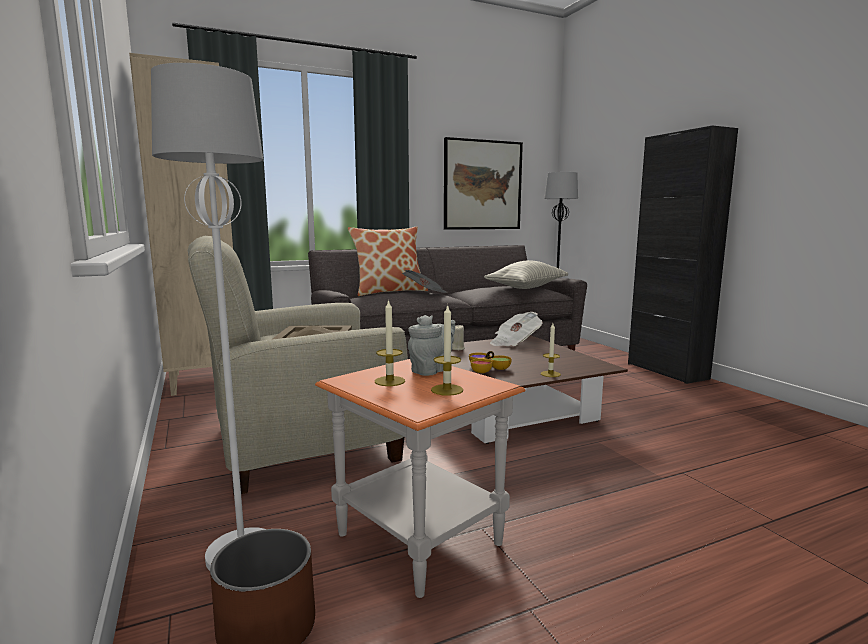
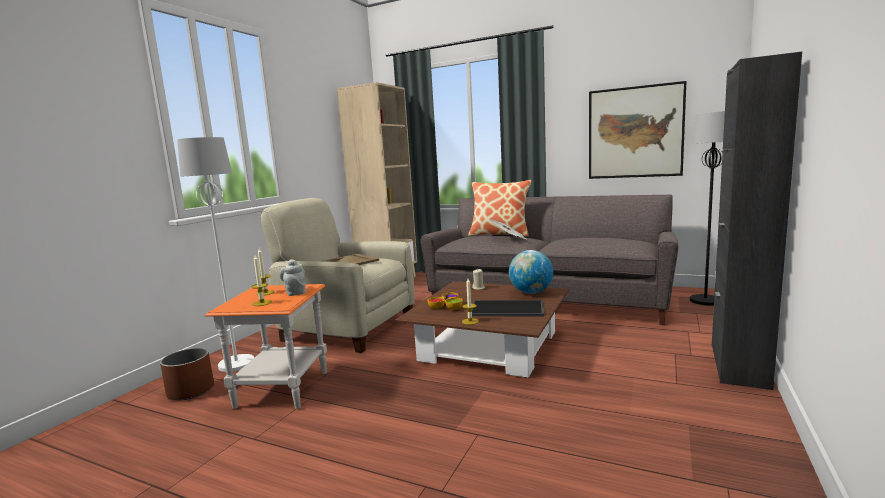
camera: 50 degrees right, 0 degrees up
(431, 370) = (295, 292): grey teapot -> grey teapot turned 120 degrees counterclockwise
(514, 343) = (531, 292): newspaper -> globe
(526, 288) = (615, 242): pillow -> none
(542, 358) = (506, 309): none -> tray

